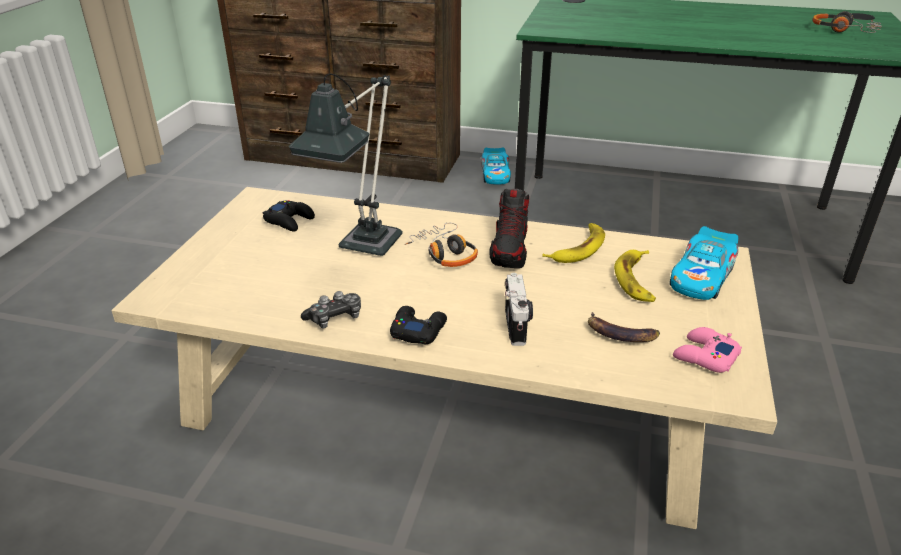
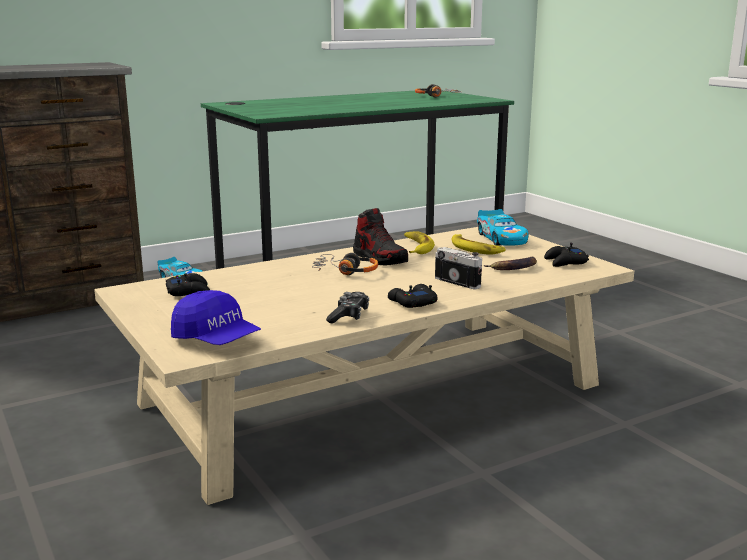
camera: 45 degrees left, 15 degrees down
(200, 291) = (216, 340): none -> blue cap
(364, 249) = (287, 286): table lamp -> none
(704, 356) = (565, 262): pink game controller -> black game controller

